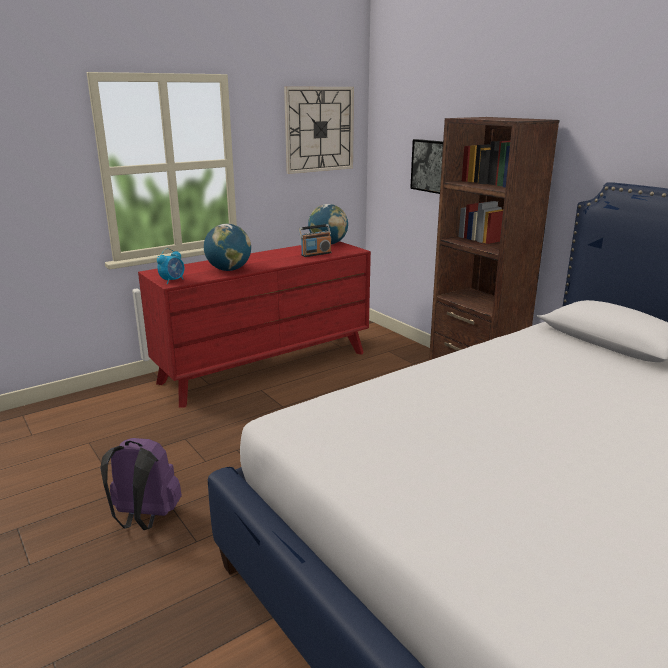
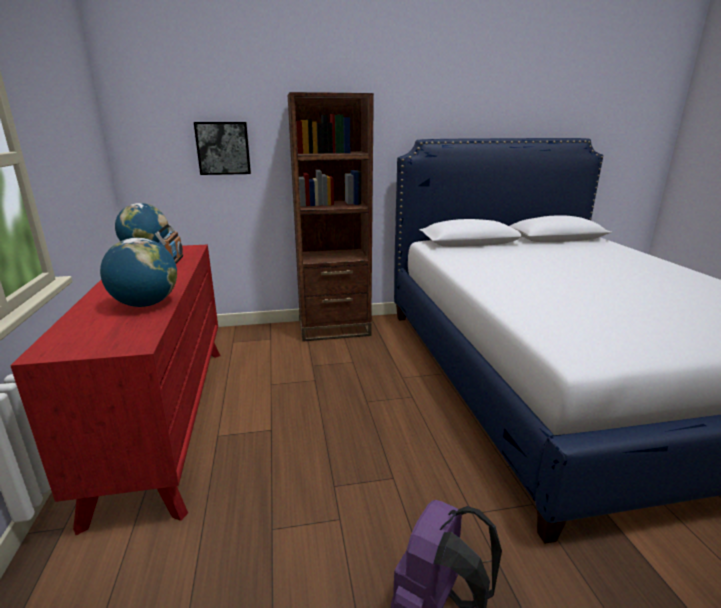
camera: 65 degrees left, 0 degrees up
(173, 281) = (125, 342): alarm clock -> none
(319, 129) = (75, 112): wall clock -> none

